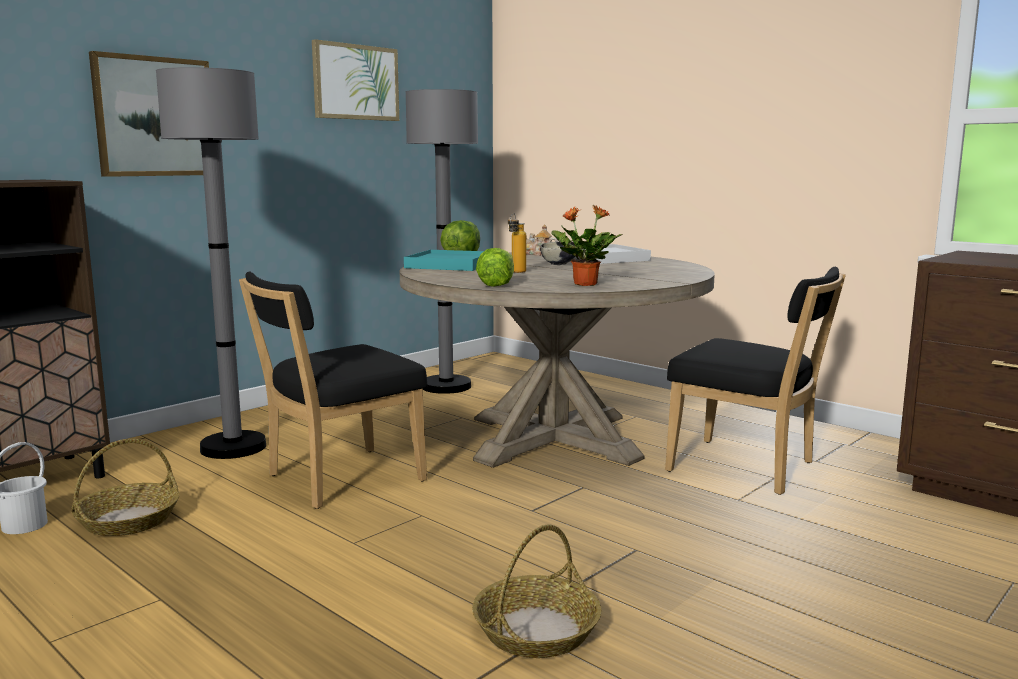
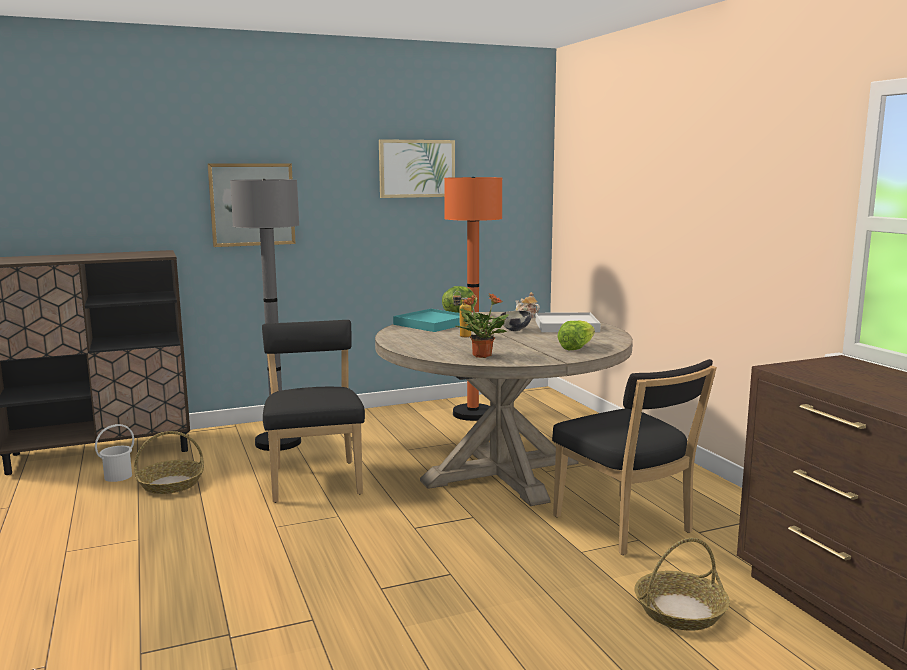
camera: 25 degrees right, 0 degrees up
(338, 479) = (316, 479): black chair -> black chair turned 90 degrees clockwise
(446, 386) = (473, 414): grey floor lamp -> orange floor lamp
(497, 284) = (420, 349): lettuce -> lettuce (576, 347)
(536, 630) = (315, 613): basket -> basket (680, 611)

